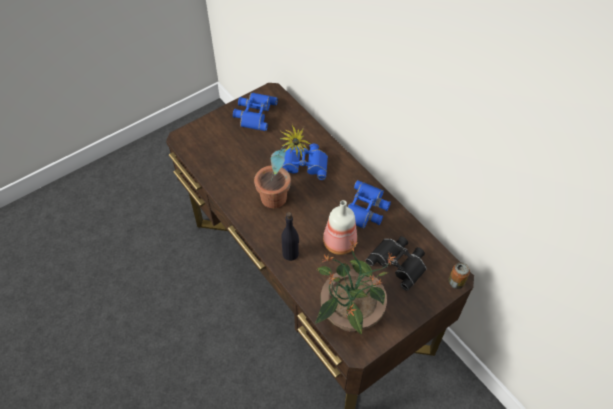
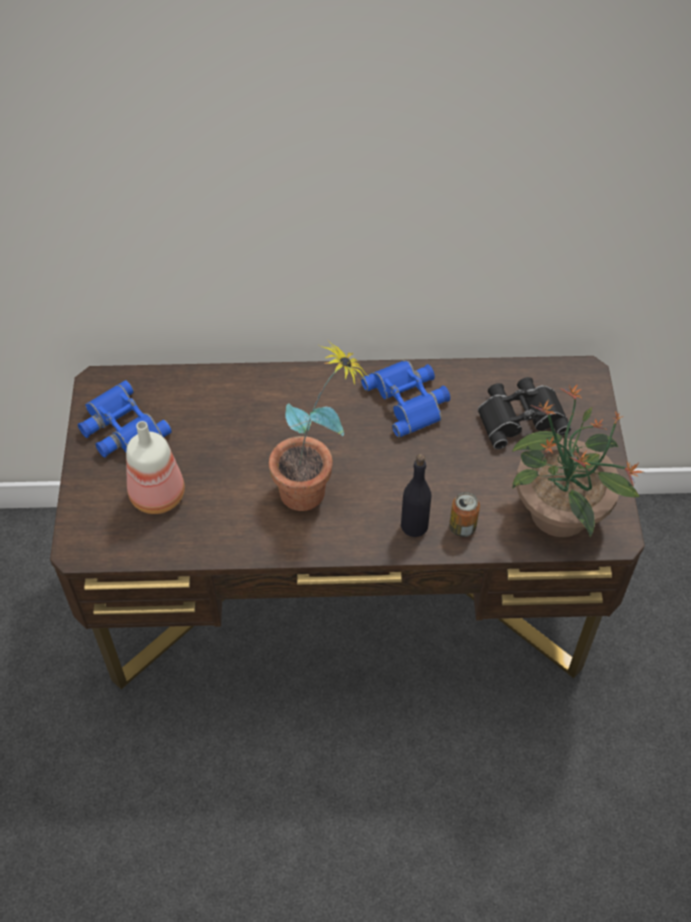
camera: 55 degrees left, 0 degrees up
(304, 163) = (272, 422): blue binoculars -> none
(339, 244) = (442, 461): bottle -> bottle (158, 496)
(456, 282) = (591, 378): can -> can (462, 527)

